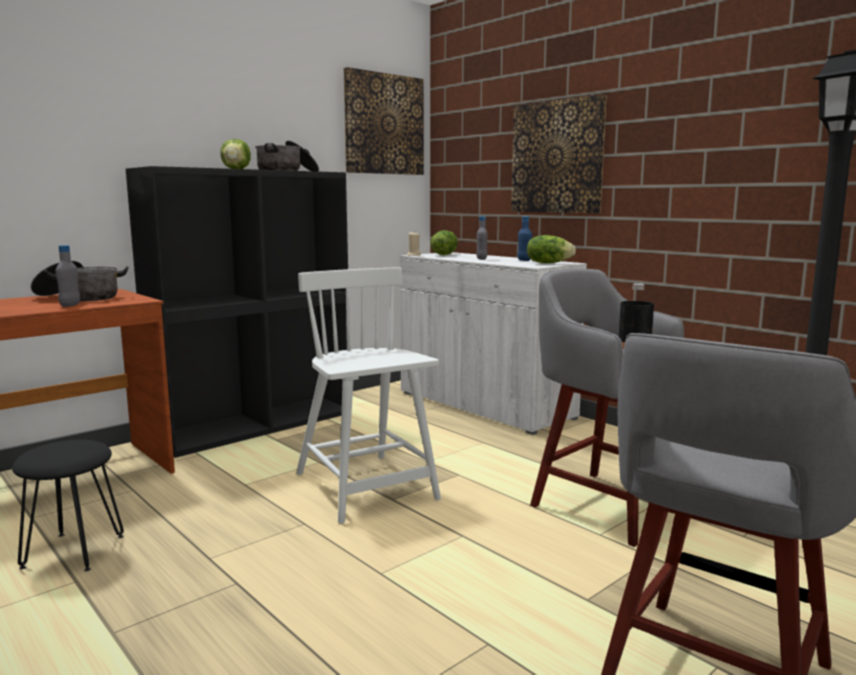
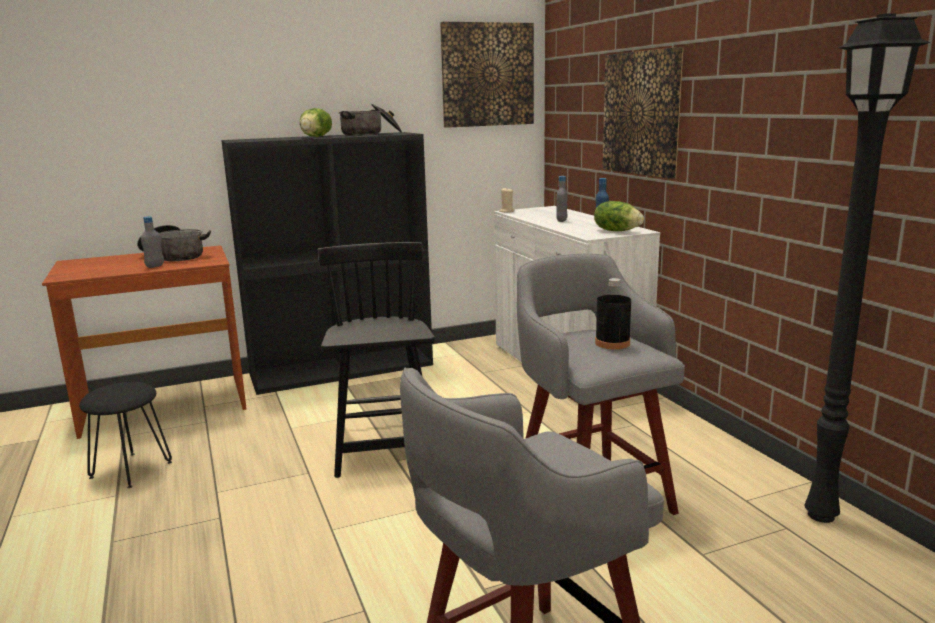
camera: 20 degrees right, 5 degrees up
(366, 488) = (384, 445): white chair -> black chair
(444, 254) = (539, 211): lettuce -> none

